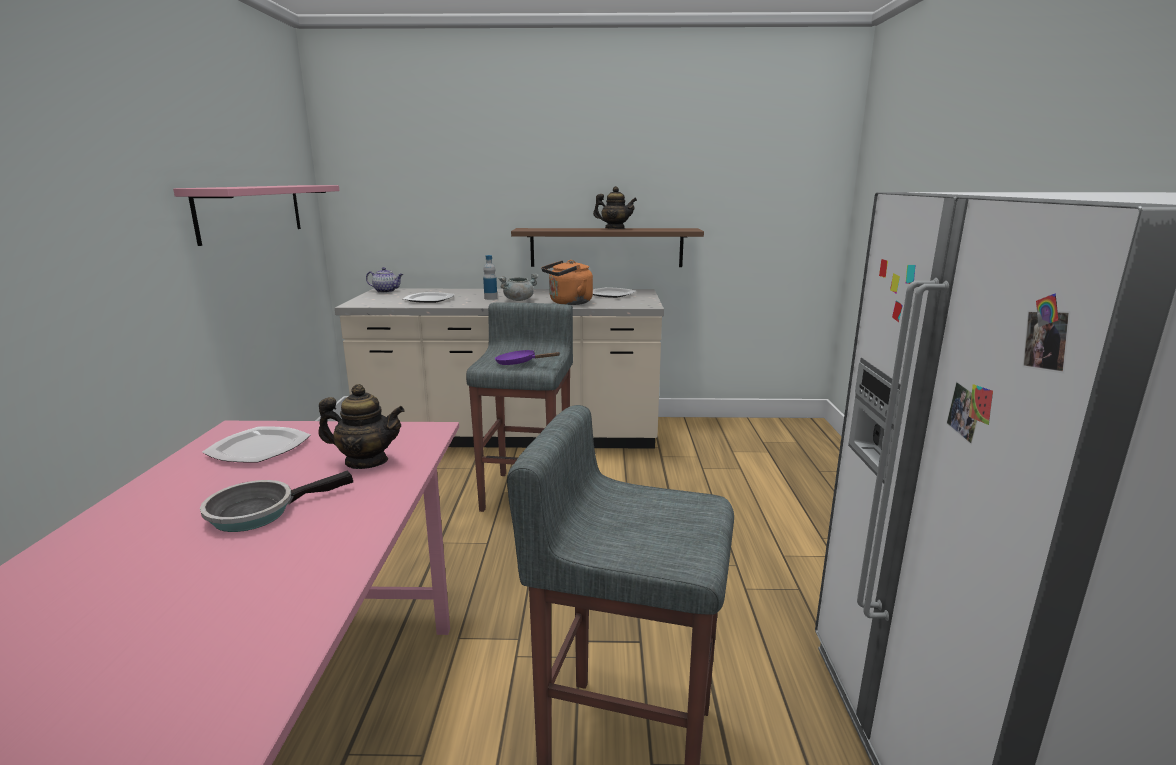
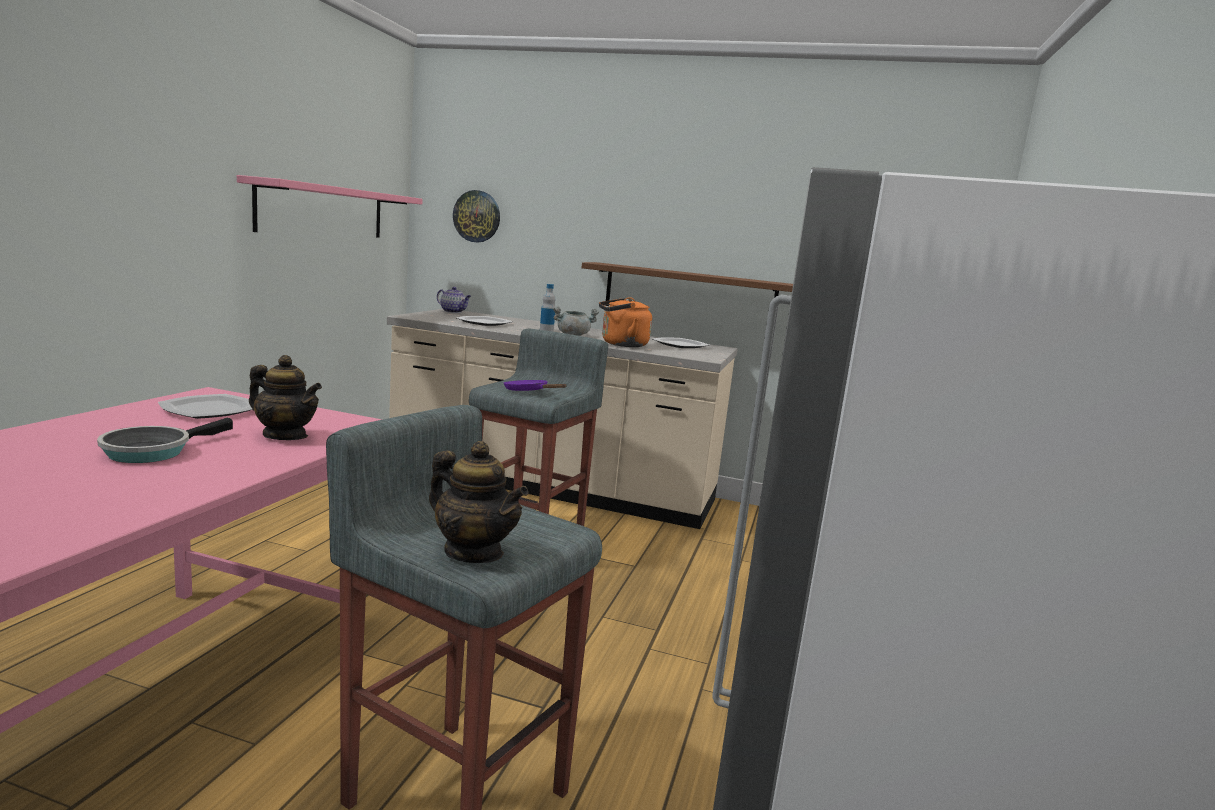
camera: 15 degrees right, 5 degrees down
(259, 512) = (152, 451): frying pan -> frying pan turned 45 degrees counterclockwise
(392, 196) = (477, 216): none -> wall clock
(614, 229) = (697, 273): teapot -> teapot (473, 552)

